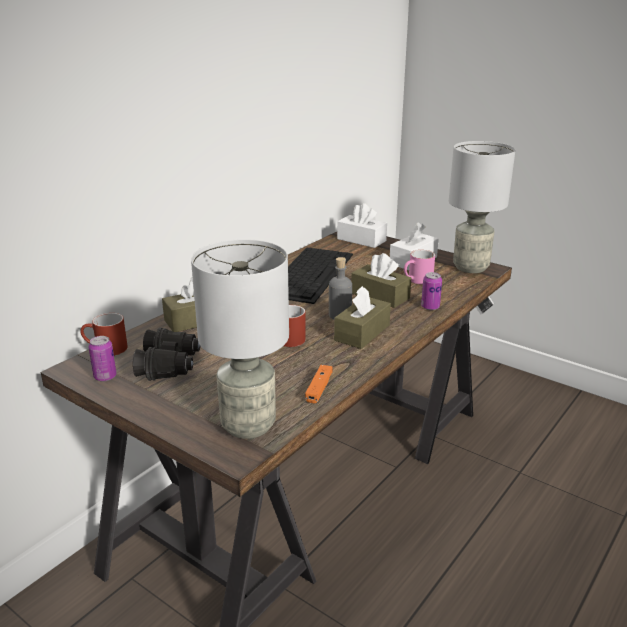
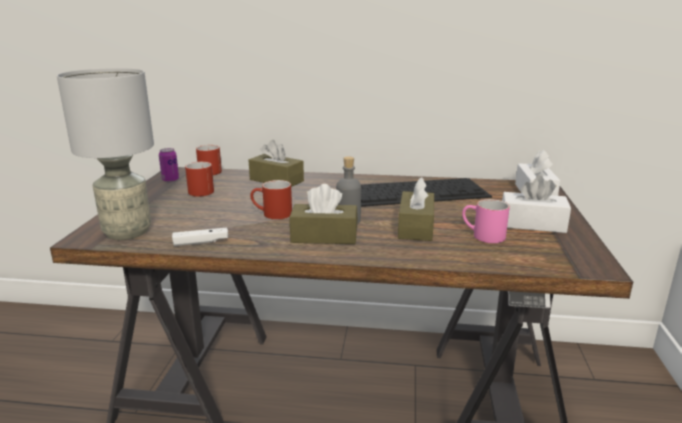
camera: 60 degrees right, 5 degrees down
(170, 365) = (199, 190): black binoculars -> red mug
(319, 389) = (201, 242): orange game controller -> white game controller
(430, 307) = (426, 254): can -> none
(471, 267) = (576, 256): grey table lamp -> none

